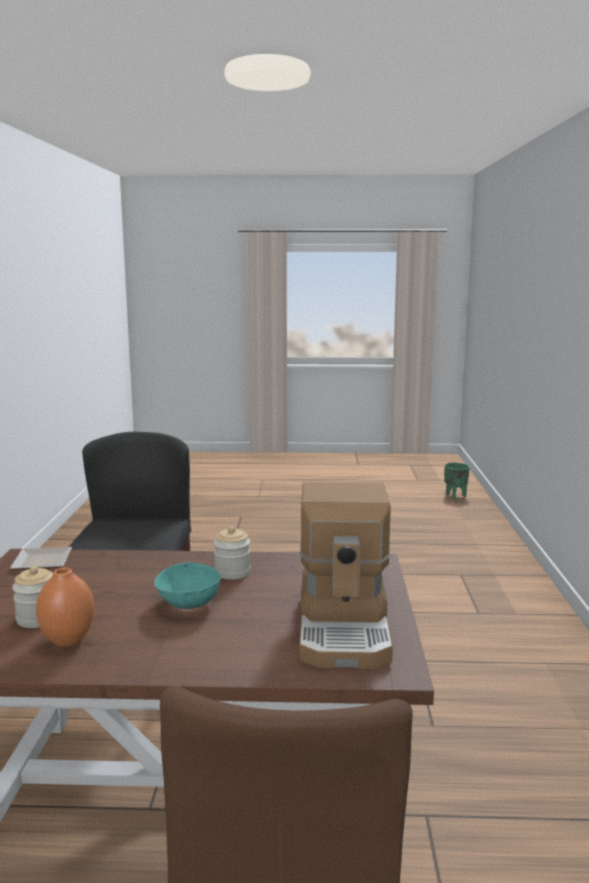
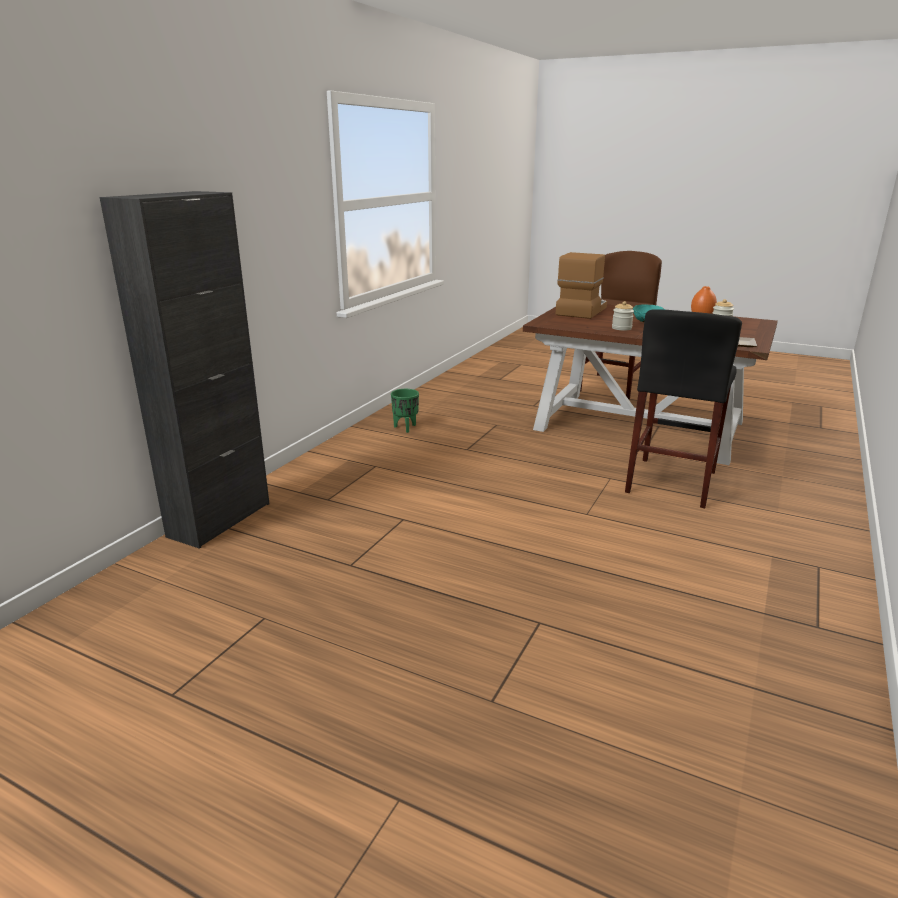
camera: 155 degrees left, 10 degrees up
(455, 497) = (49, 646): green planter -> green planter (406, 428)
(504, 547) = (219, 520): none -> black cabinet

